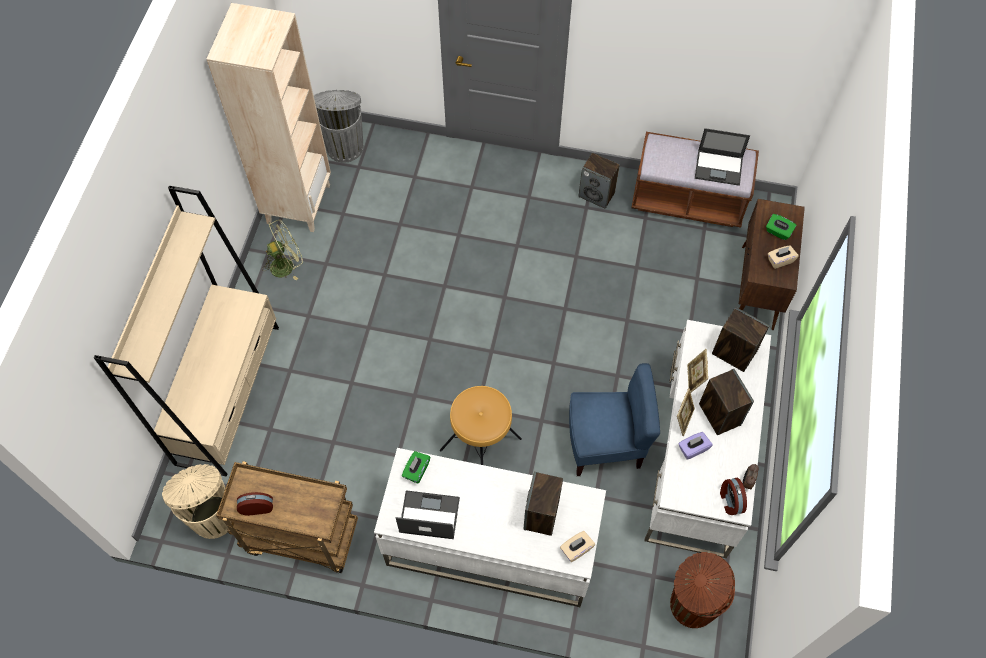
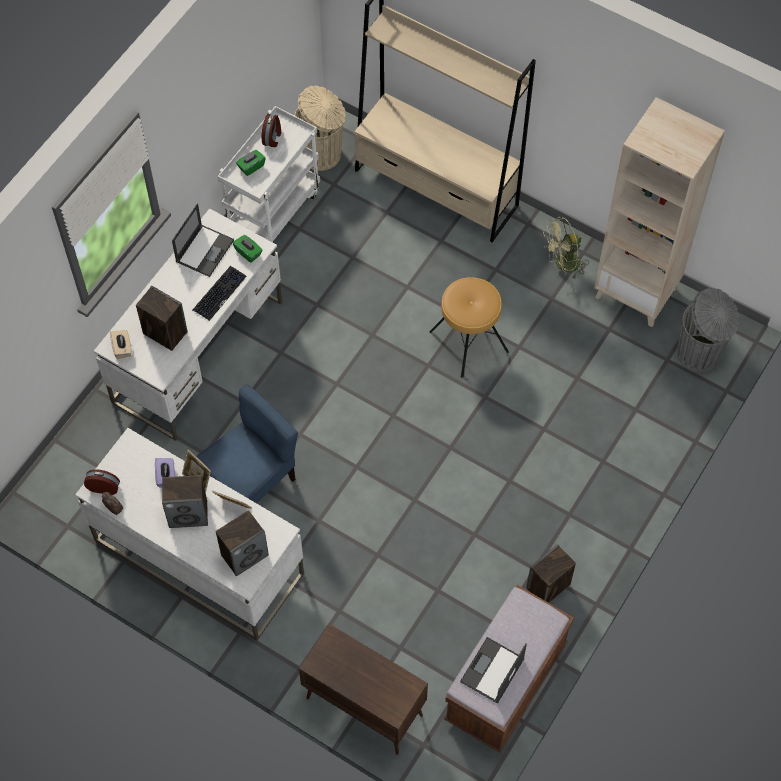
camera: 110 degrees right, 0 degrees up
(286, 264) = (563, 265): green fan -> green fan turned 75 degrees clockwise
(300, 538) = (273, 211): brown cart -> white cart
(475, 480) = (219, 293): none -> keyboard
(481, 444) = (297, 375): brown stool -> brown stool (468, 342)
(605, 444) = (251, 481): blue chair -> blue chair turned 150 degrees counterclockwise
(691, 605) = (69, 493): brown trash can -> none
(778, 232) = (376, 683): green tissue box -> green tissue box (251, 167)
(780, 260) = (340, 668): beige tissue box -> none

